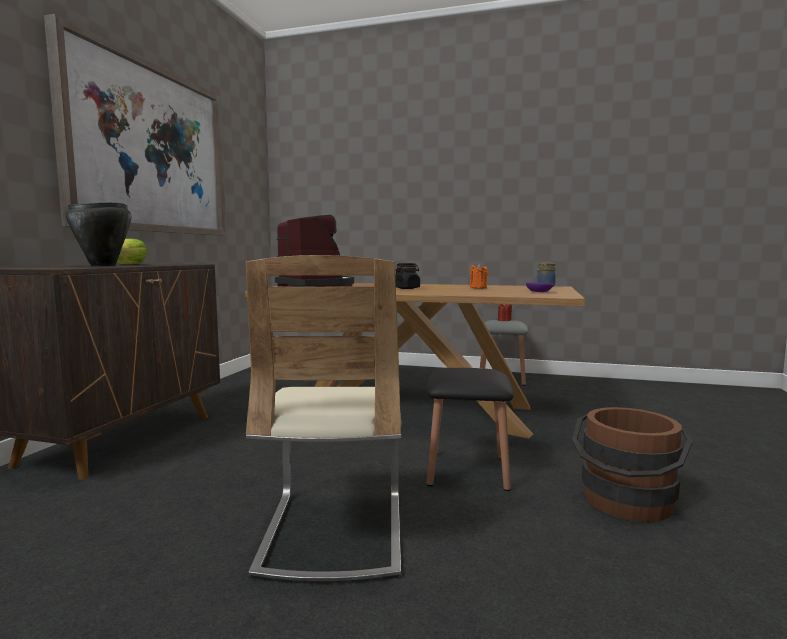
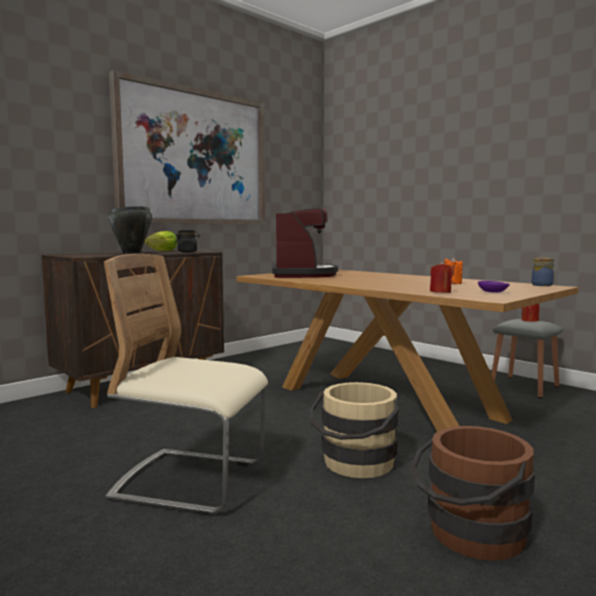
camera: 30 degrees right, 0 degrees up
(333, 531) = (190, 481): beige chair -> beige chair turned 75 degrees clockwise
(407, 288) = (376, 280): black jar -> black jar (187, 252)
(467, 470) = (355, 465): black stool -> beige bucket
(502, 293) = (440, 292): none -> red candle

